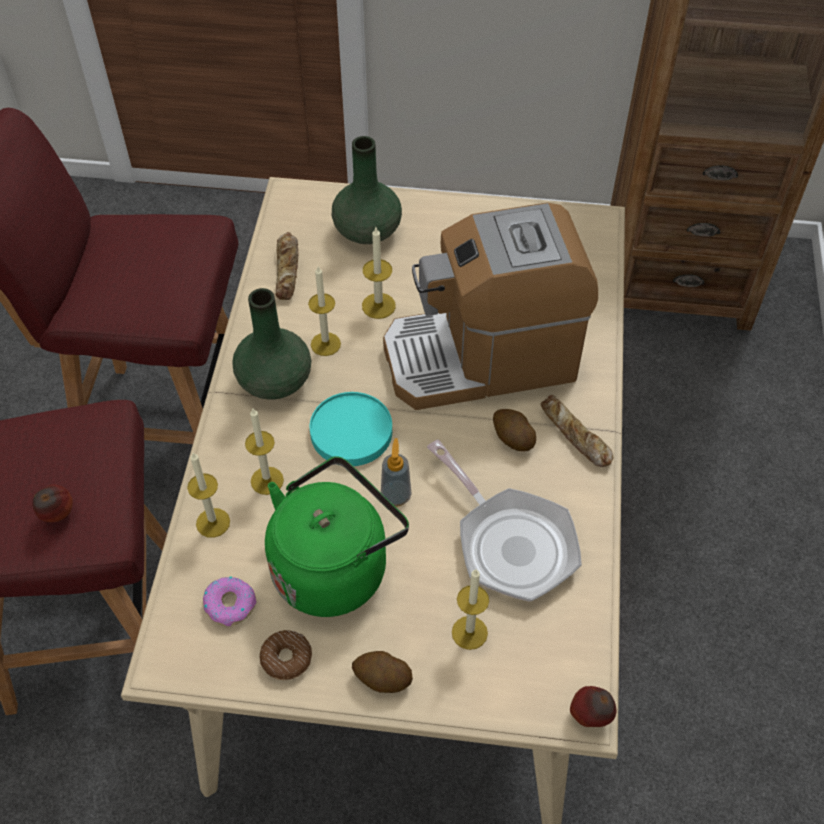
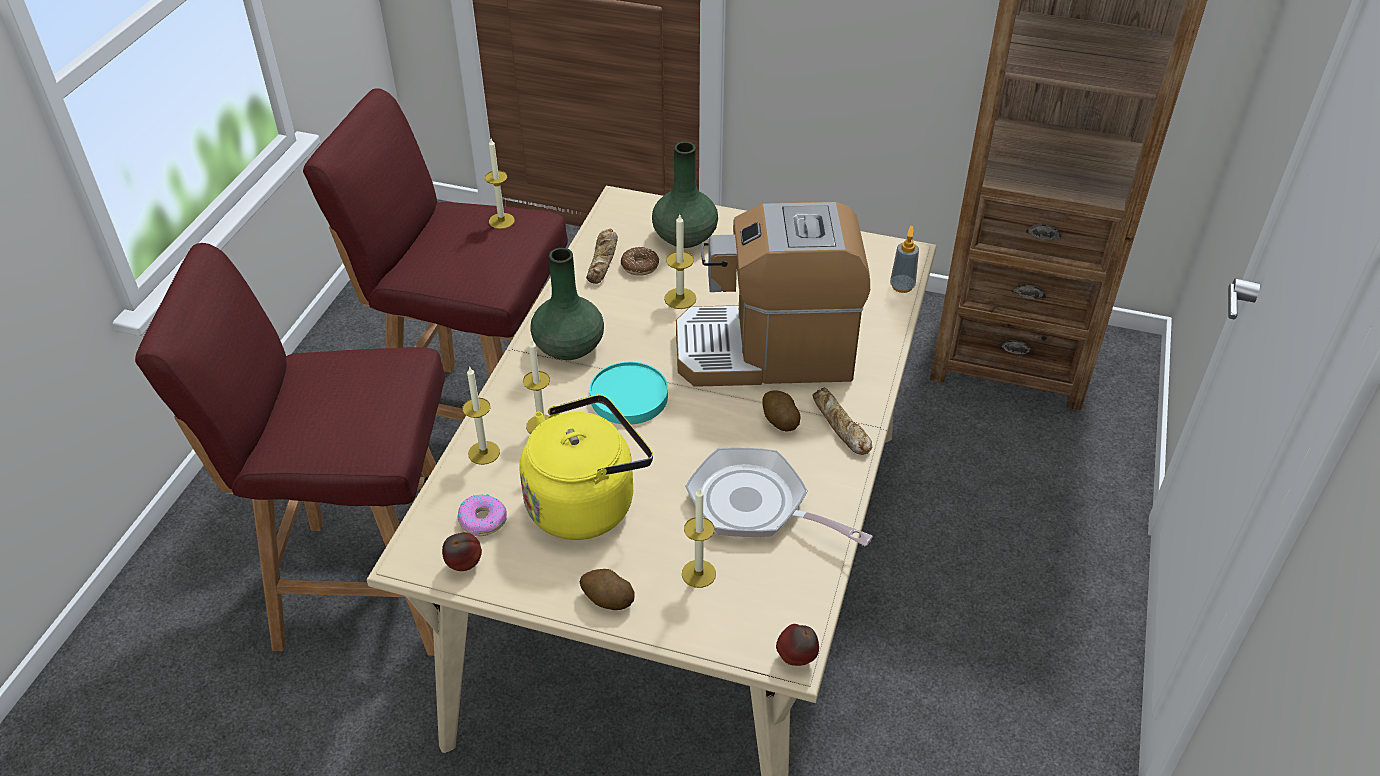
camera: 10 degrees right, 10 degrees down
(58, 515) = (347, 428): apple -> apple (464, 566)
(286, 658) = (523, 570): donut -> donut (640, 266)
(325, 344) = (623, 323): candle -> candle (501, 221)
(334, 566) = (586, 502): green kettle -> yellow kettle
(396, 495) = (657, 453): soap dispenser -> soap dispenser (902, 286)
(510, 543) = (756, 506): frying pan -> frying pan turned 150 degrees clockwise

